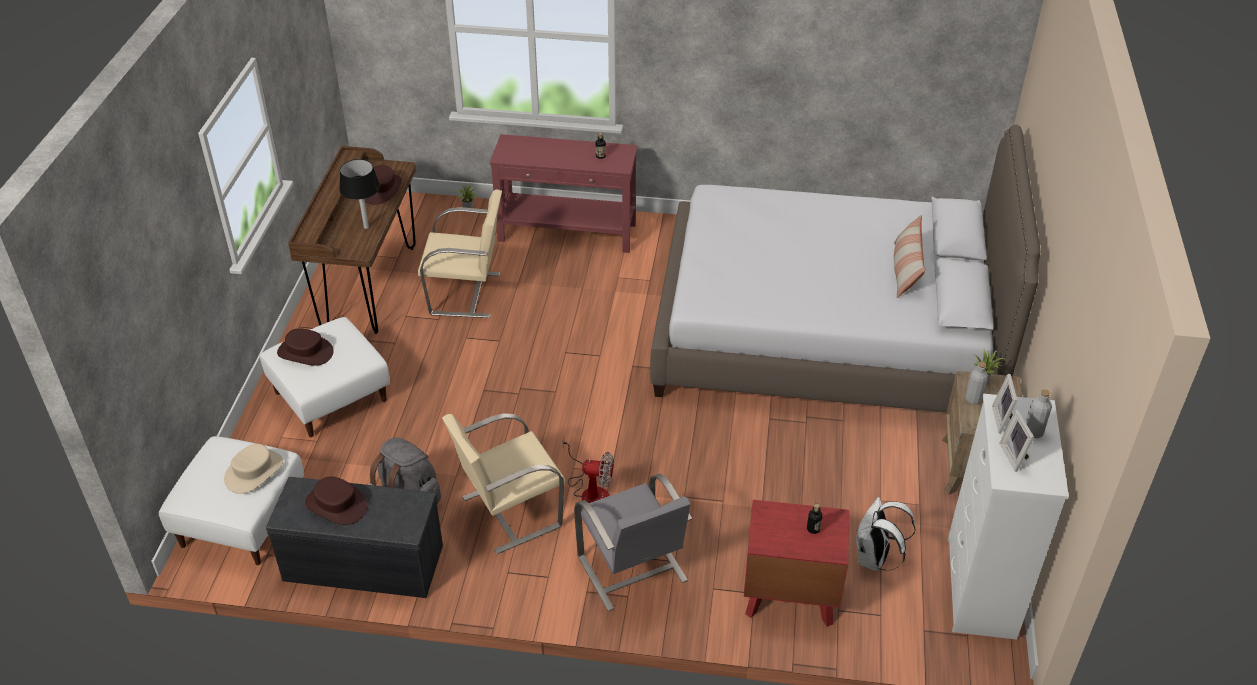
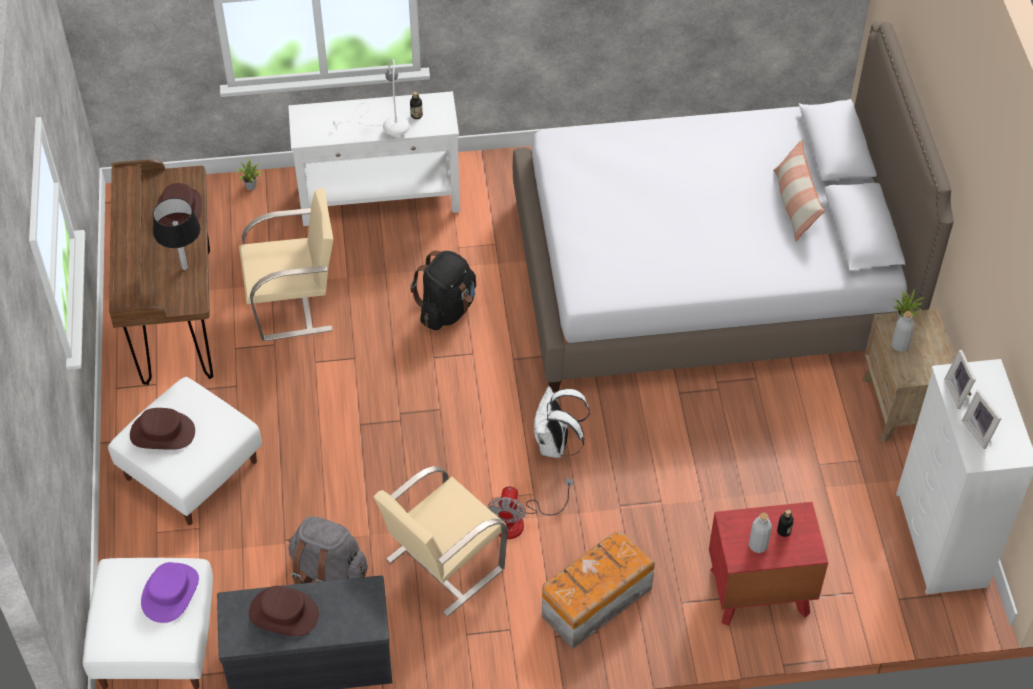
camera: 15 degrees left, 10 degrees up
(254, 471) = (170, 592): beige hat -> purple hat
(567, 233) = (380, 199): red console table -> white console table
(571, 158) = (384, 125): none -> white table lamp
(590, 491) = (519, 521): fan -> fan turned 105 degrees clockwise
(591, 319) = (447, 309): none -> black backpack
(632, 570) = (594, 602): grey chair -> storage box
(875, 559) = (831, 532): white backpack -> white backpack (556, 445)
(1033, 432) = (989, 400): grey bottle -> grey bottle (758, 545)

